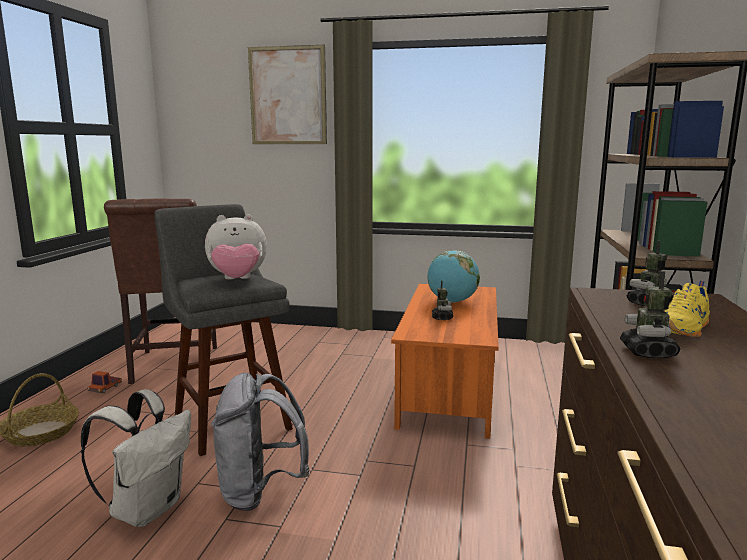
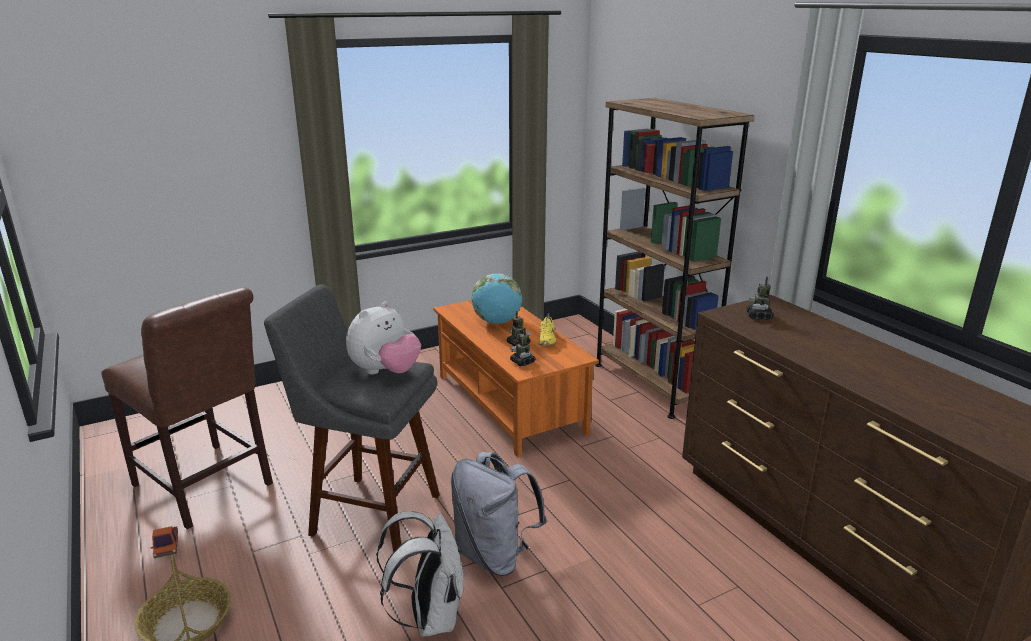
camera: 40 degrees left, 10 degrees up
(287, 96) = (222, 108): picture -> none
(648, 352) = (819, 360): toy robot -> toy robot (522, 362)
(684, 329) = (805, 335): yellow shoe -> yellow shoe (547, 340)

